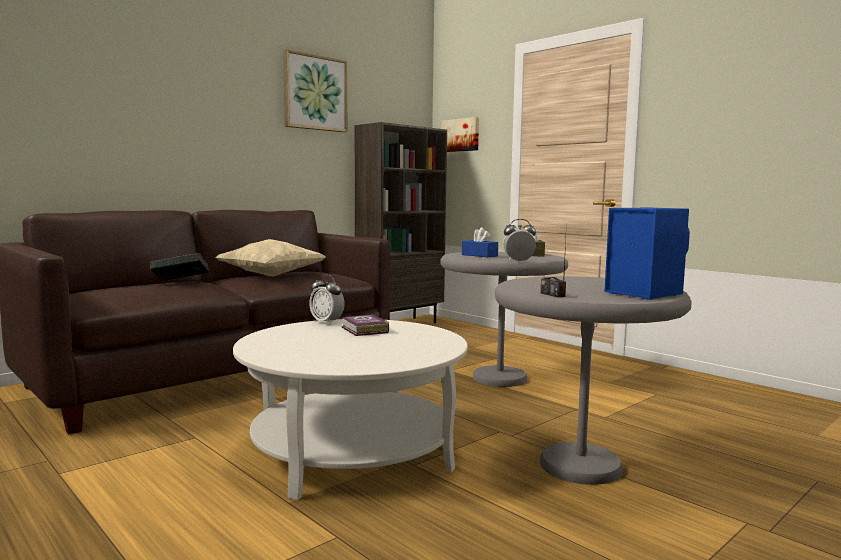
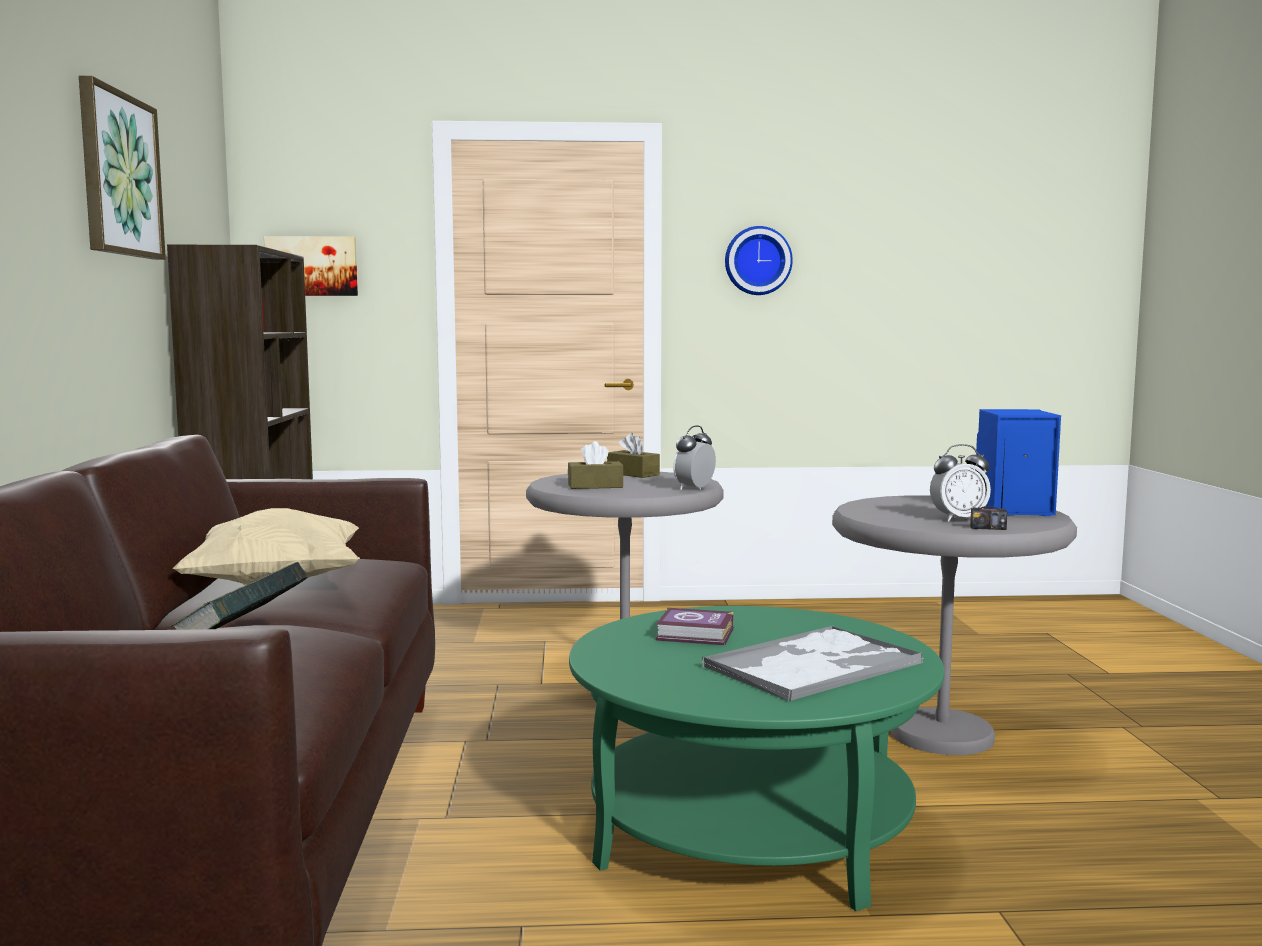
camera: 50 degrees left, 0 degrees up
(327, 322) = (606, 640): alarm clock -> alarm clock (958, 519)
(350, 351) = (814, 665): none -> tray
(352, 451) = (749, 827): white coffee table -> green coffee table
(479, 255) = (595, 486): blue tissue box -> brown tissue box
(708, 109) = (757, 261): none -> wall clock

